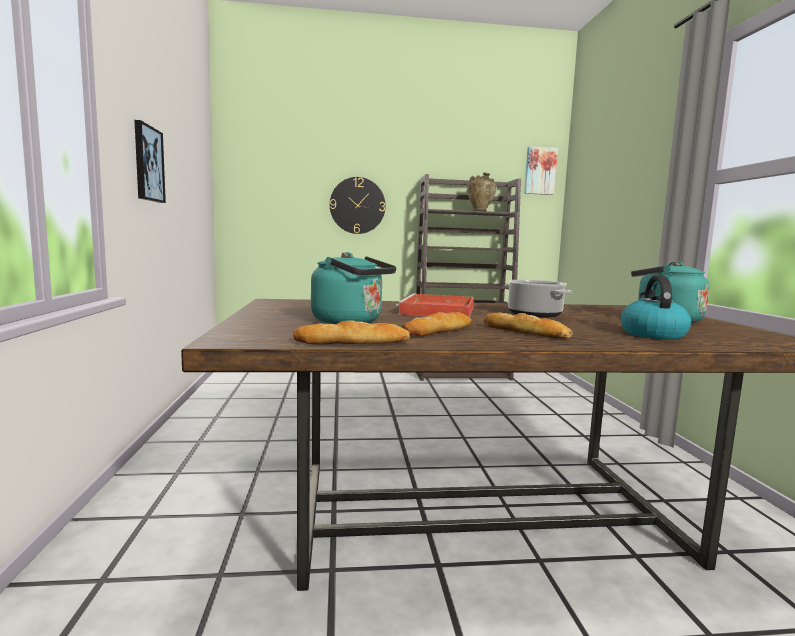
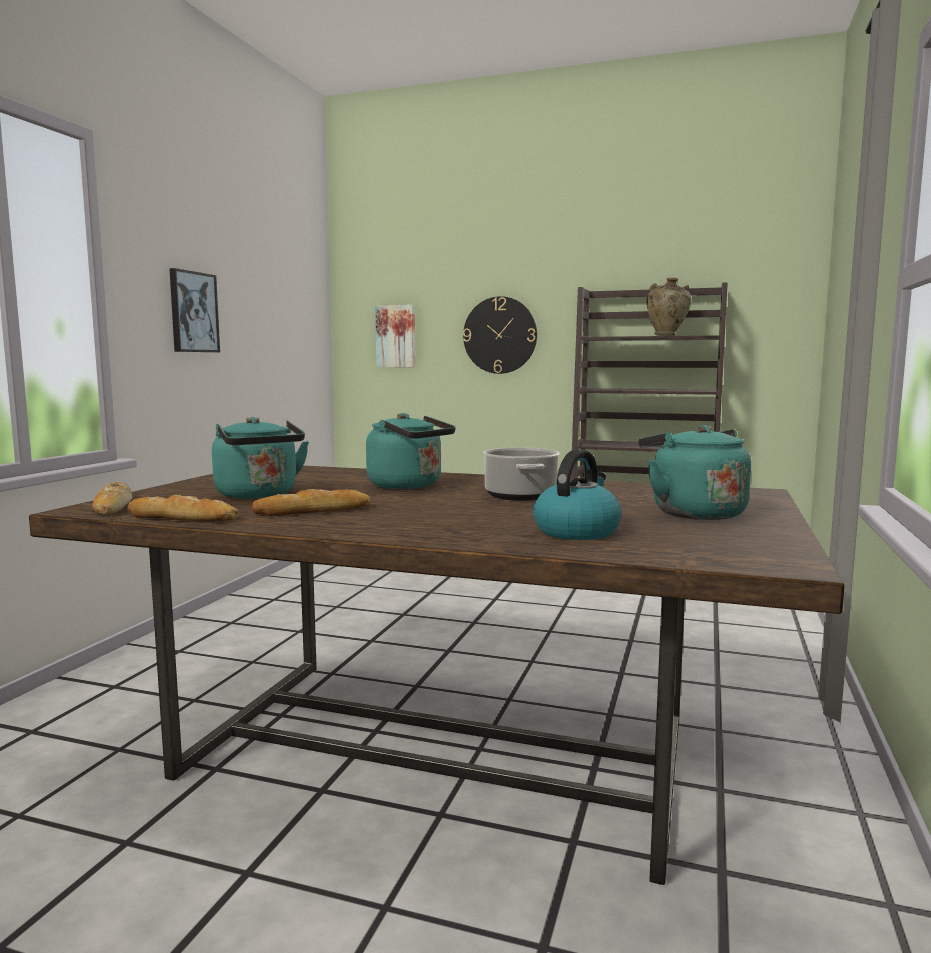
camera: 25 degrees right, 0 degrees up
(438, 311) = (409, 486): red tray -> turquoise kettle
(524, 332) = (411, 518): bread -> bread (113, 505)
(540, 171) = (780, 265): picture -> picture (396, 336)

